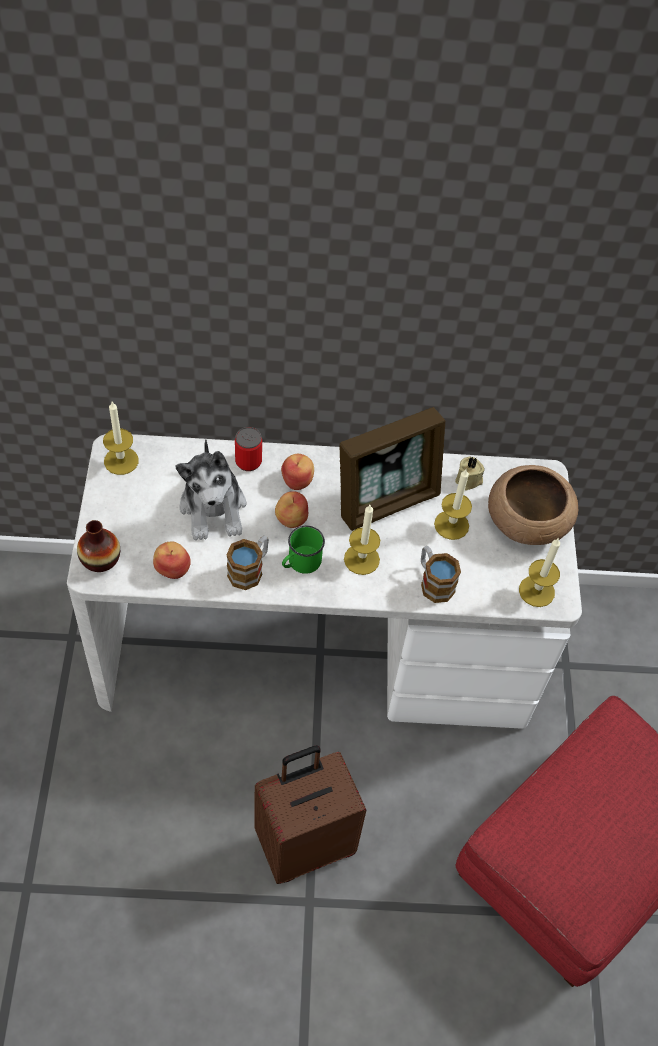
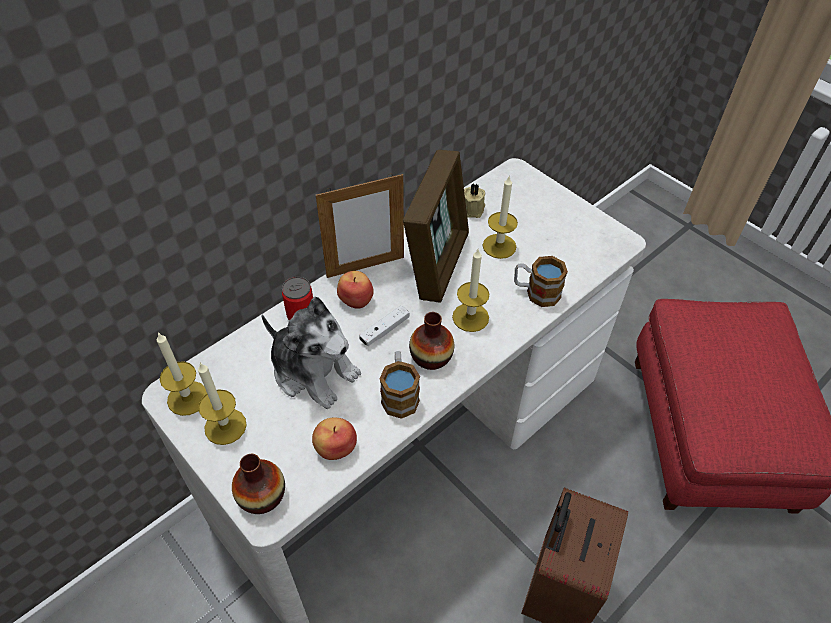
camera: 40 degrees left, 5 degrees down
(291, 518) = (384, 330): apple -> white game controller
(300, 563) = (431, 356): green mug -> vase
(332, 461) = (365, 267): none -> picture frame
(527, 523) = (542, 209): brown bowl -> none
(536, 591) = (602, 245): candle -> candle (225, 426)

